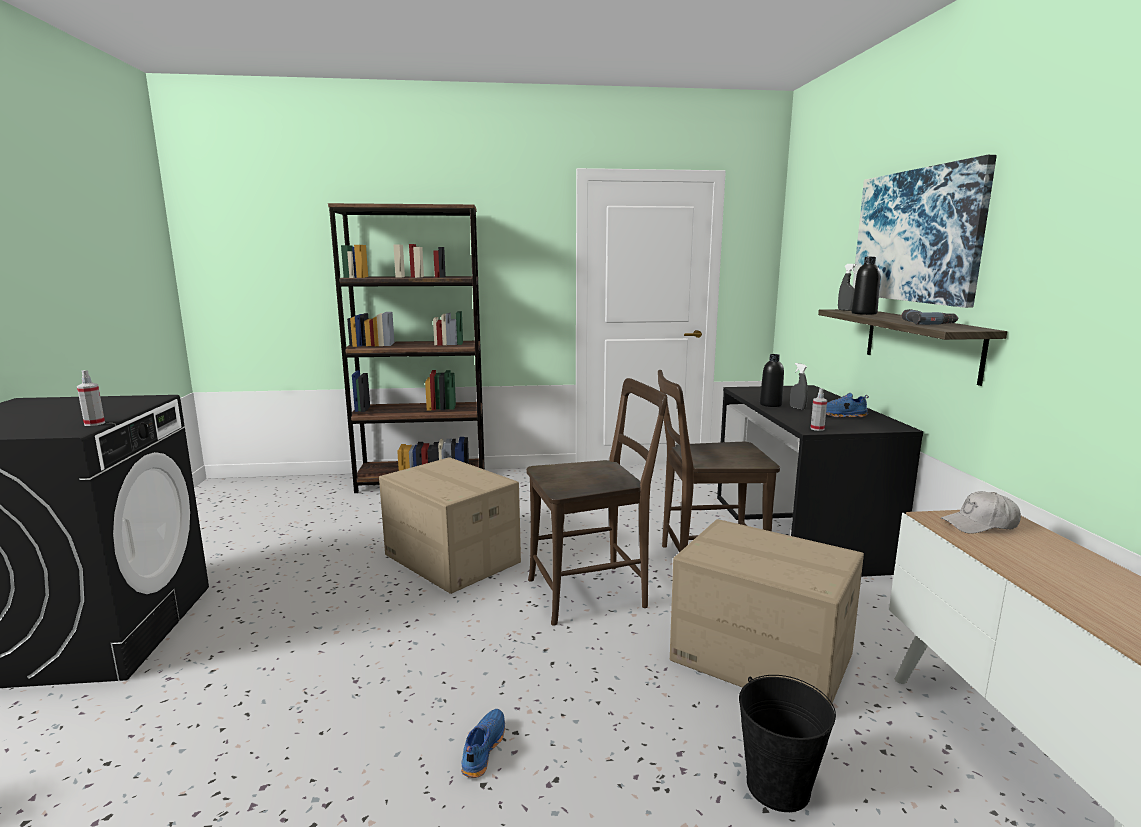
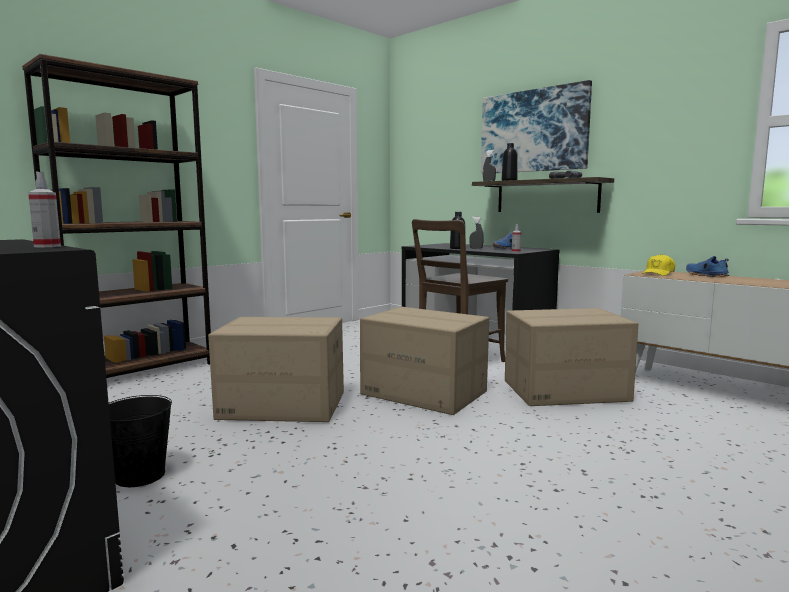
camera: 40 degrees left, 5 degrees down
(482, 749) = (522, 477): blue shoe -> blue shoe (705, 275)
(593, 592) = (425, 393): brown chair -> cardboard box
(778, 786) = (664, 430): black bucket -> black bucket (140, 476)
(980, 524) = (658, 273): white cap -> yellow cap

